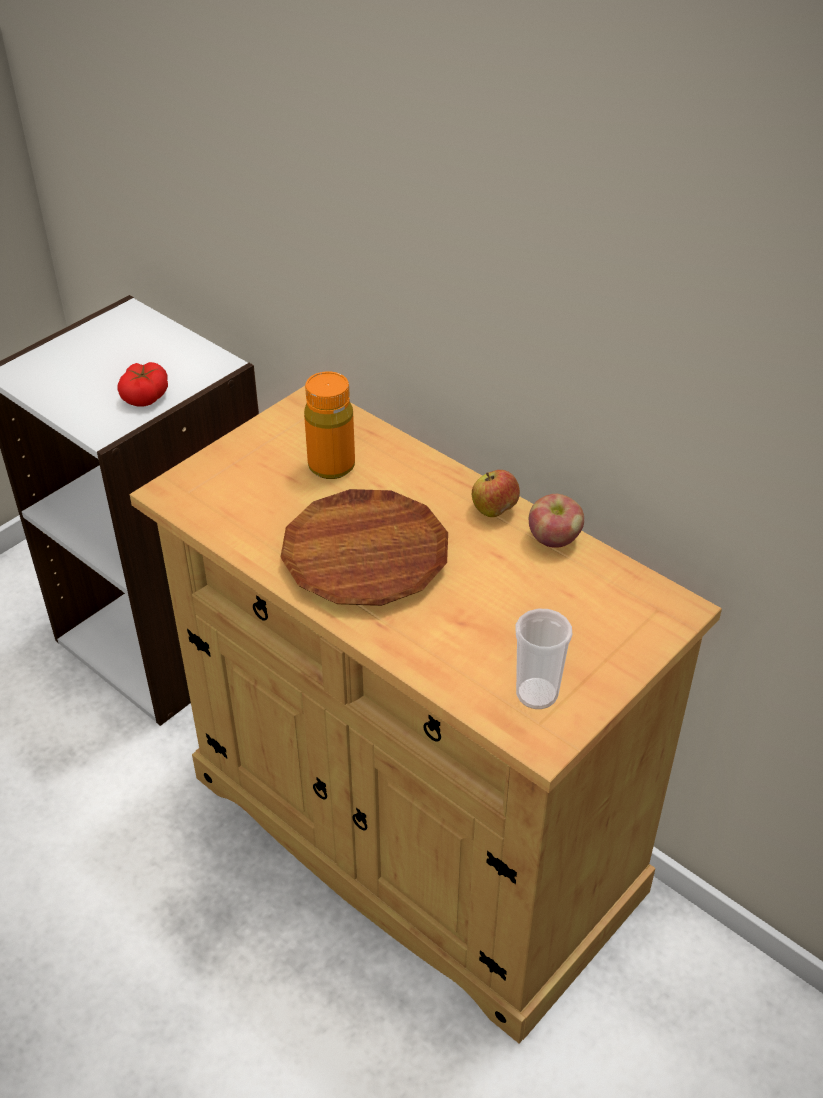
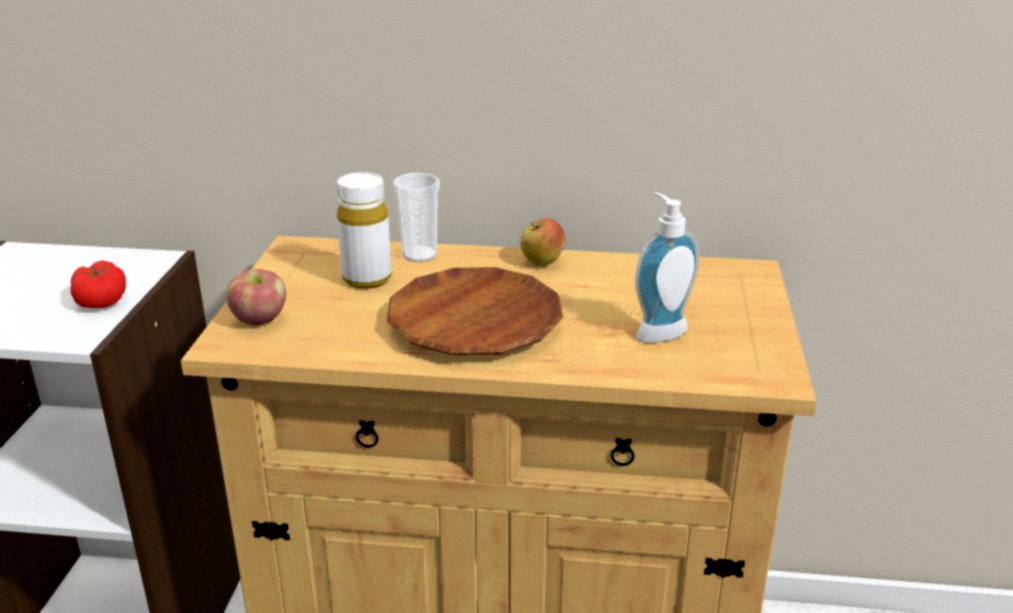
camera: 35 degrees left, 15 degrees down
(331, 466) = (367, 279): orange bottle -> white bottle
(503, 638) = (657, 331): none -> soap dispenser
(537, 694) = (730, 352): cup -> cup (419, 255)
(554, 539) = (611, 263): apple -> apple (260, 320)

